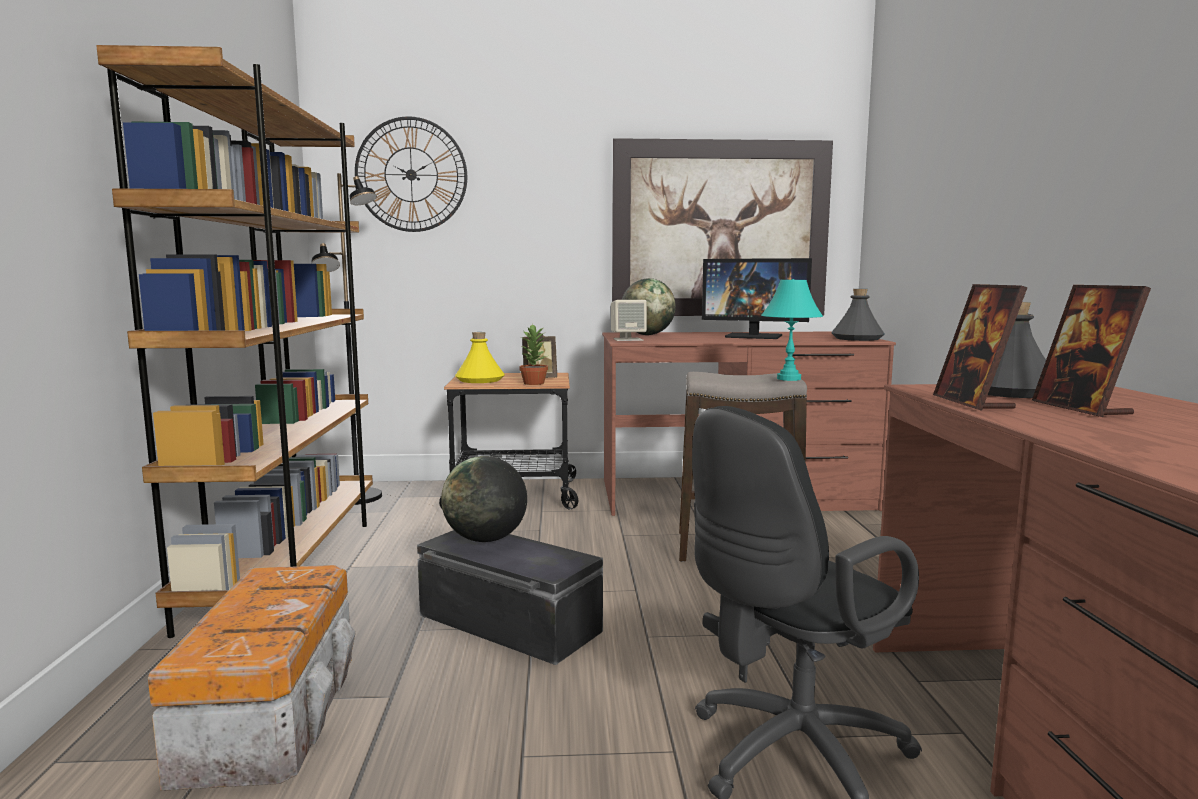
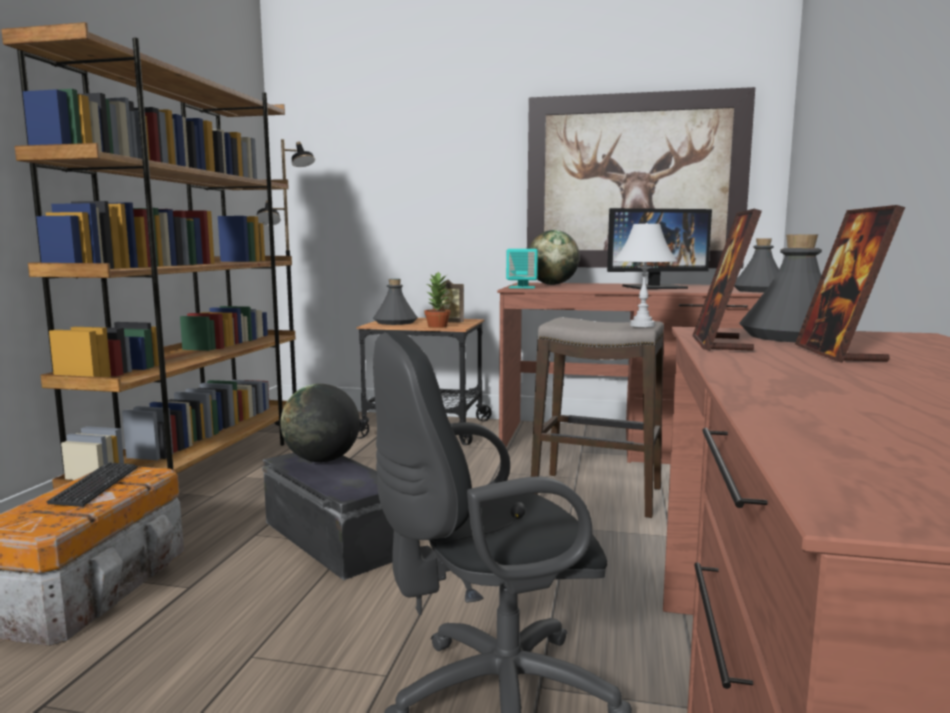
camera: 15 degrees right, 0 degrees up
(268, 594) = (96, 486): none -> keyboard
(411, 175) = (351, 139): wall clock -> none
(480, 380) = (395, 322): yellow bottle -> grey bottle
(628, 339) = (522, 287): beige speaker -> turquoise speaker
(754, 336) = (655, 287): monitor -> monitor turned 45 degrees counterclockwise
(788, 379) = (641, 325): turquoise table lamp -> white table lamp

